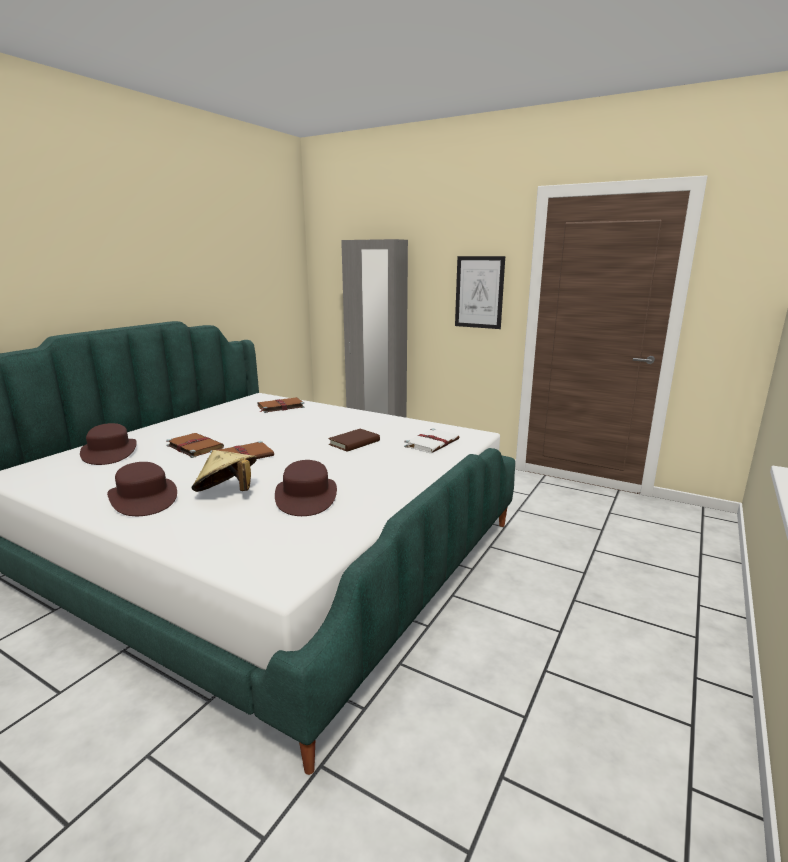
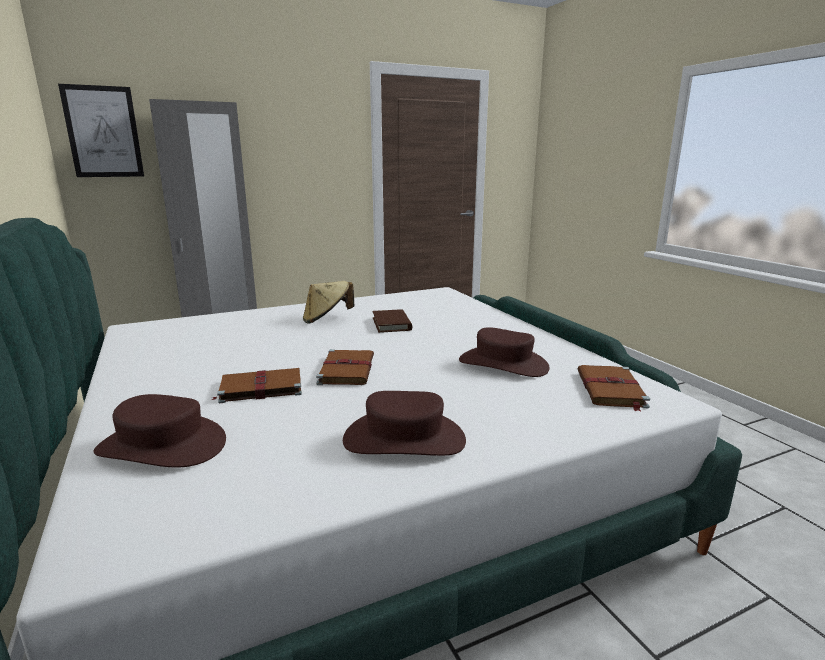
camera: 55 degrees left, 0 degrees up
(227, 493) = (450, 393): beige hat -> beige hat (327, 319)
(280, 407) = (203, 327): brown book -> brown book (611, 390)
(432, 443) = (438, 304): white book -> none
(479, 292) = (323, 165): picture -> picture (103, 132)

